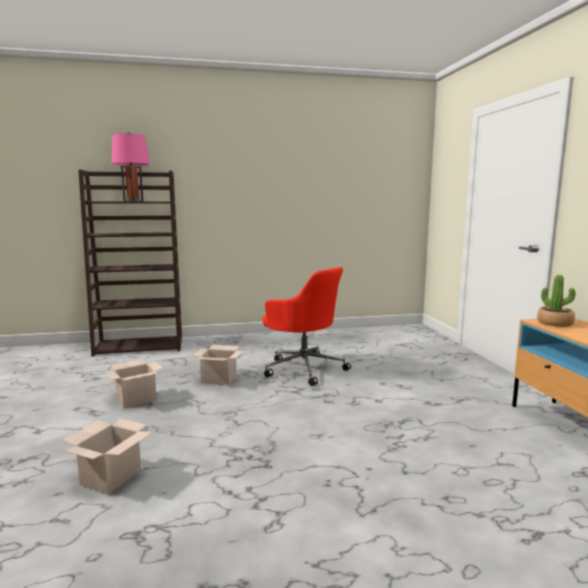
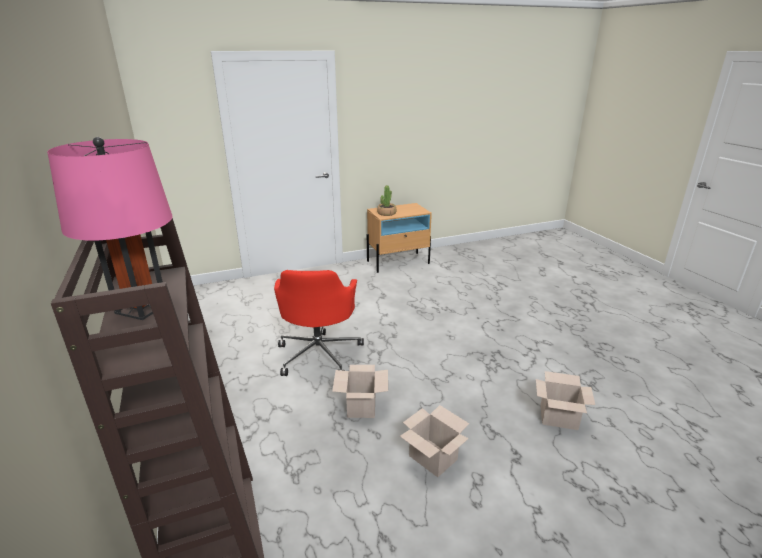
camera: 100 degrees left, 15 degrees up
(303, 368) = (319, 353): red office chair -> red office chair turned 150 degrees clockwise

